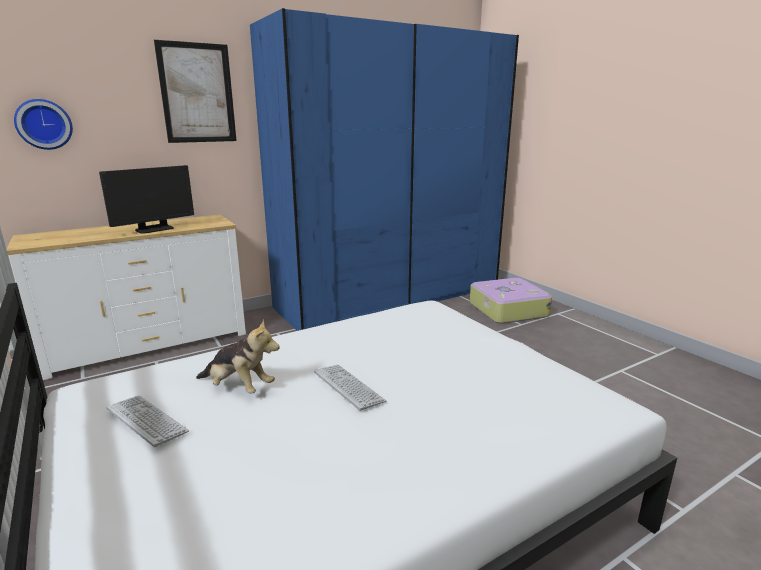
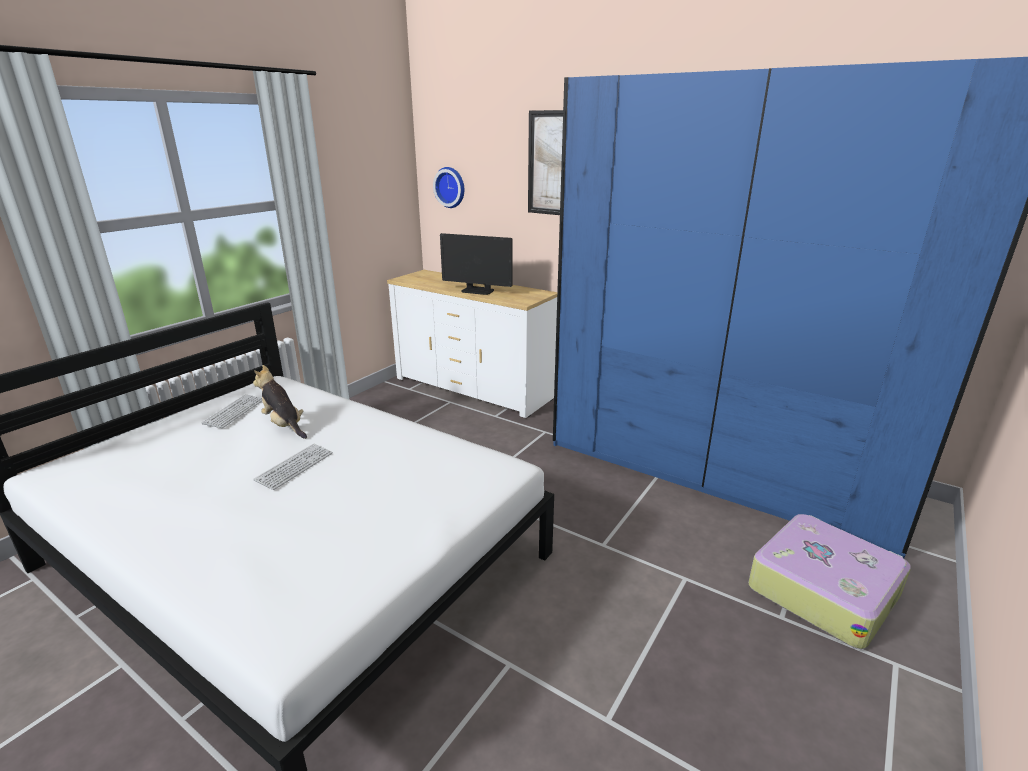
camera: 65 degrees right, 5 degrees up
(239, 388) = (284, 425): plush toy -> plush toy turned 135 degrees clockwise

